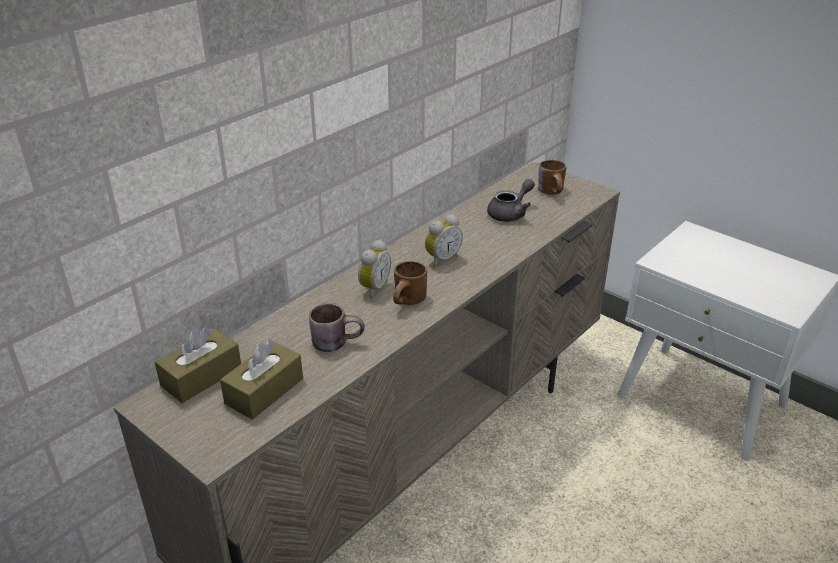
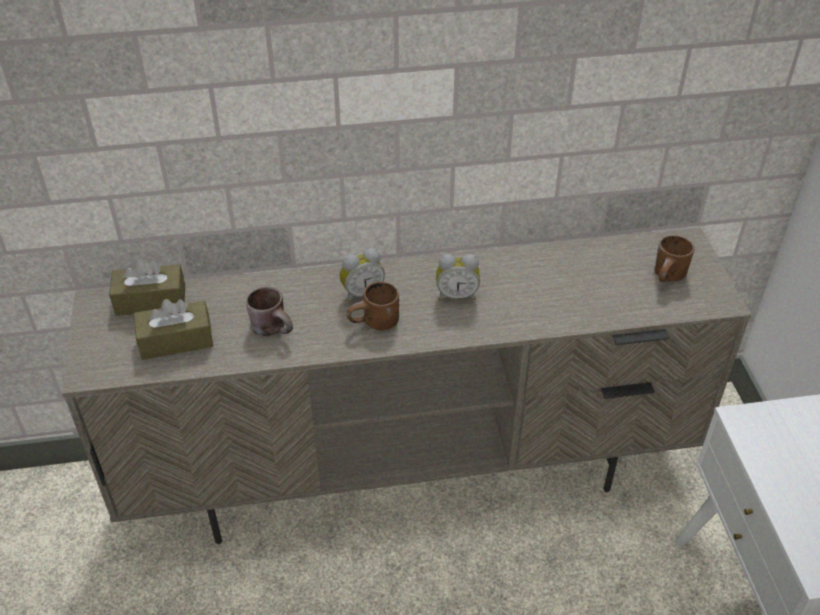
camera: 40 degrees right, 10 degrees up
(510, 213) = (589, 279): grey teapot -> none

